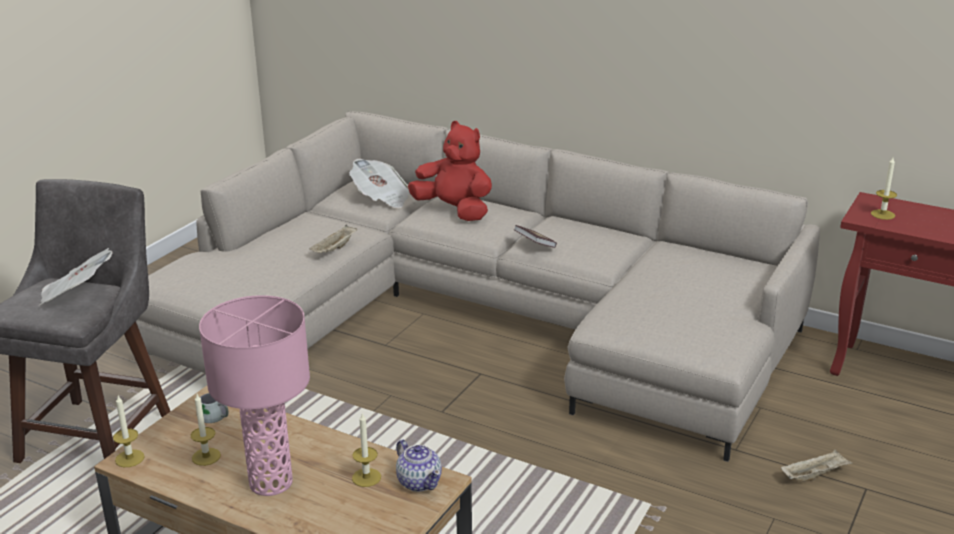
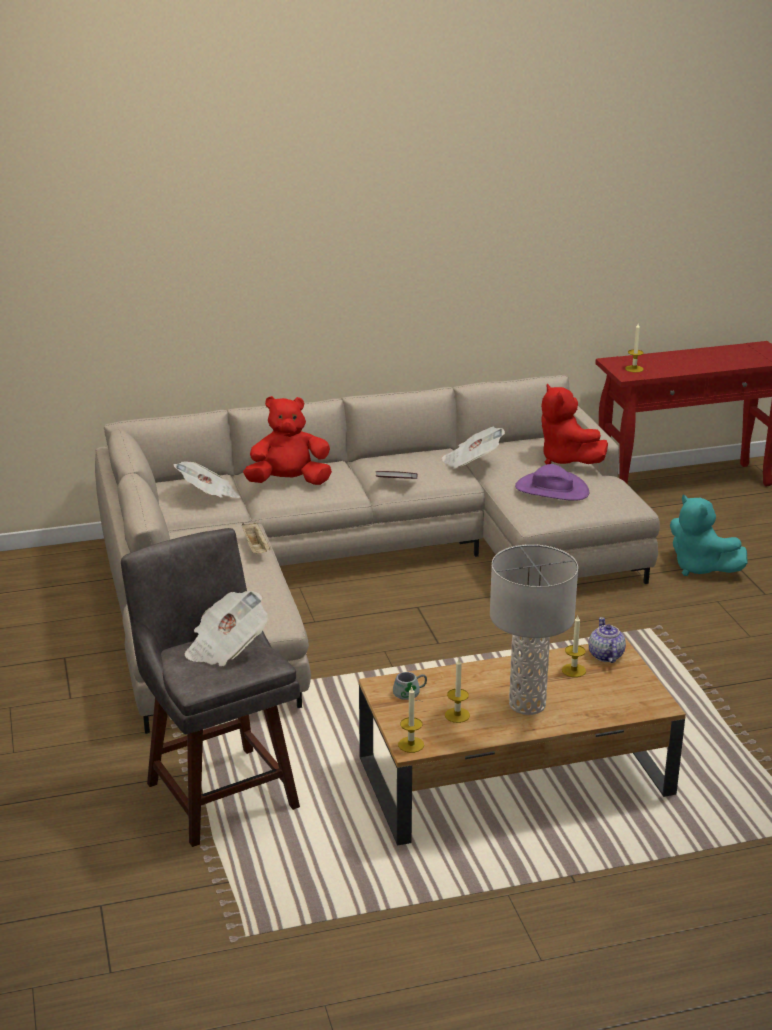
camera: 45 degrees left, 0 degrees up
(271, 482) = (527, 704): pink table lamp -> white table lamp
(419, 481) = (605, 655): teapot -> teapot turned 105 degrees counterclockwise
(633, 254) = (471, 462): none -> newspaper
(659, 308) = (551, 490): none -> purple hat
(732, 288) = (566, 459): none -> red plush toy
(814, 475) = (700, 568): beige tray -> turquoise plush toy

